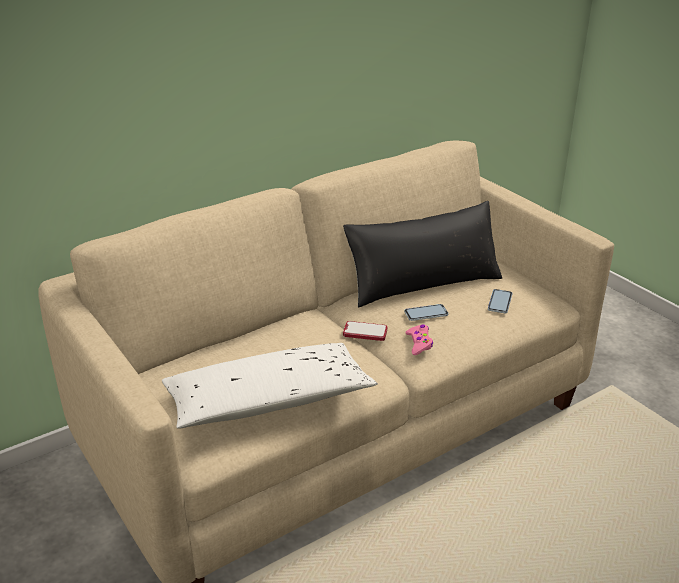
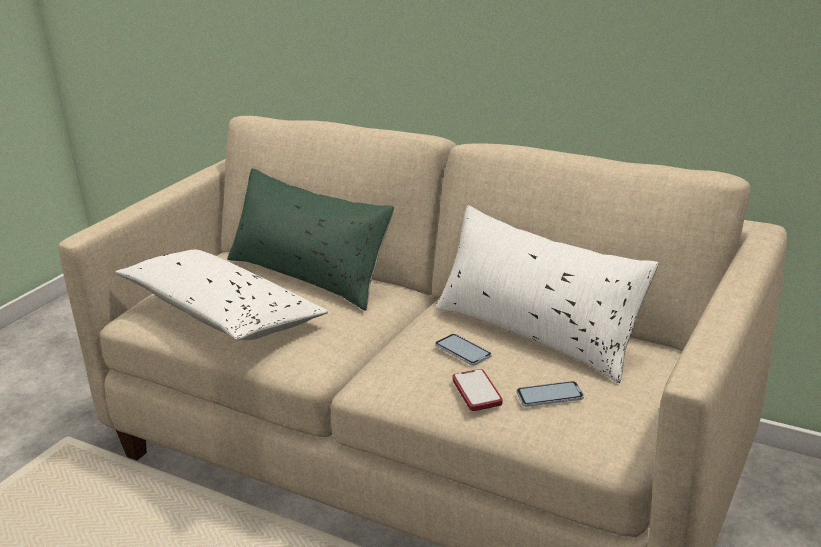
camera: 65 degrees right, 5 degrees down
(244, 343) = (309, 274): none -> green pillow
(365, 332) = (392, 329): phone -> phone (477, 391)
(419, 343) = (397, 366): pink game controller -> none
(423, 283) = (537, 332): black pillow -> white pillow

